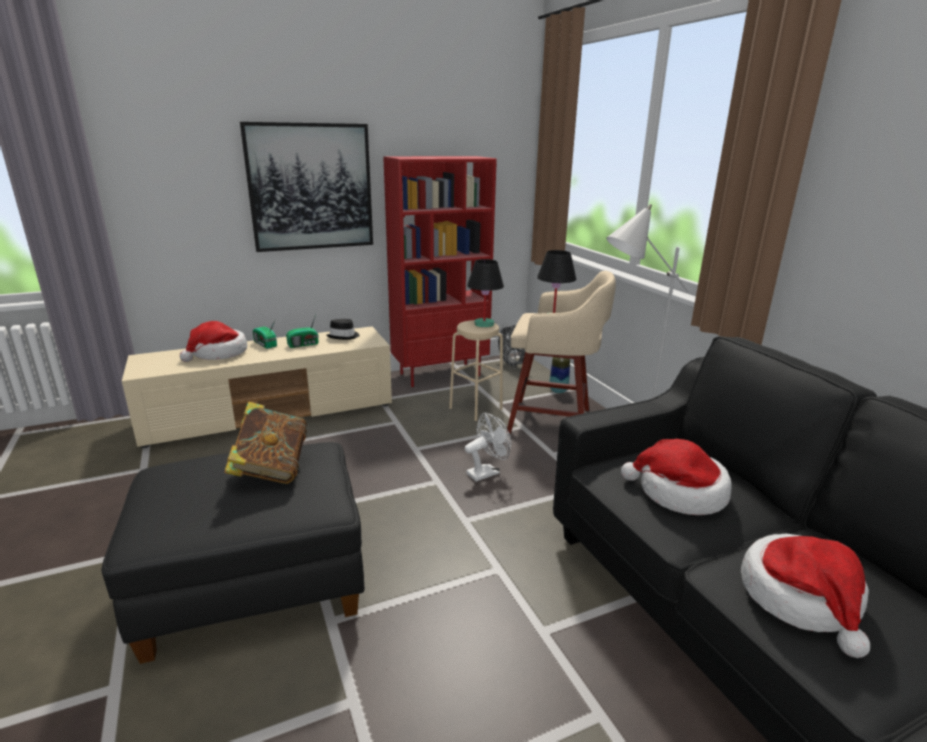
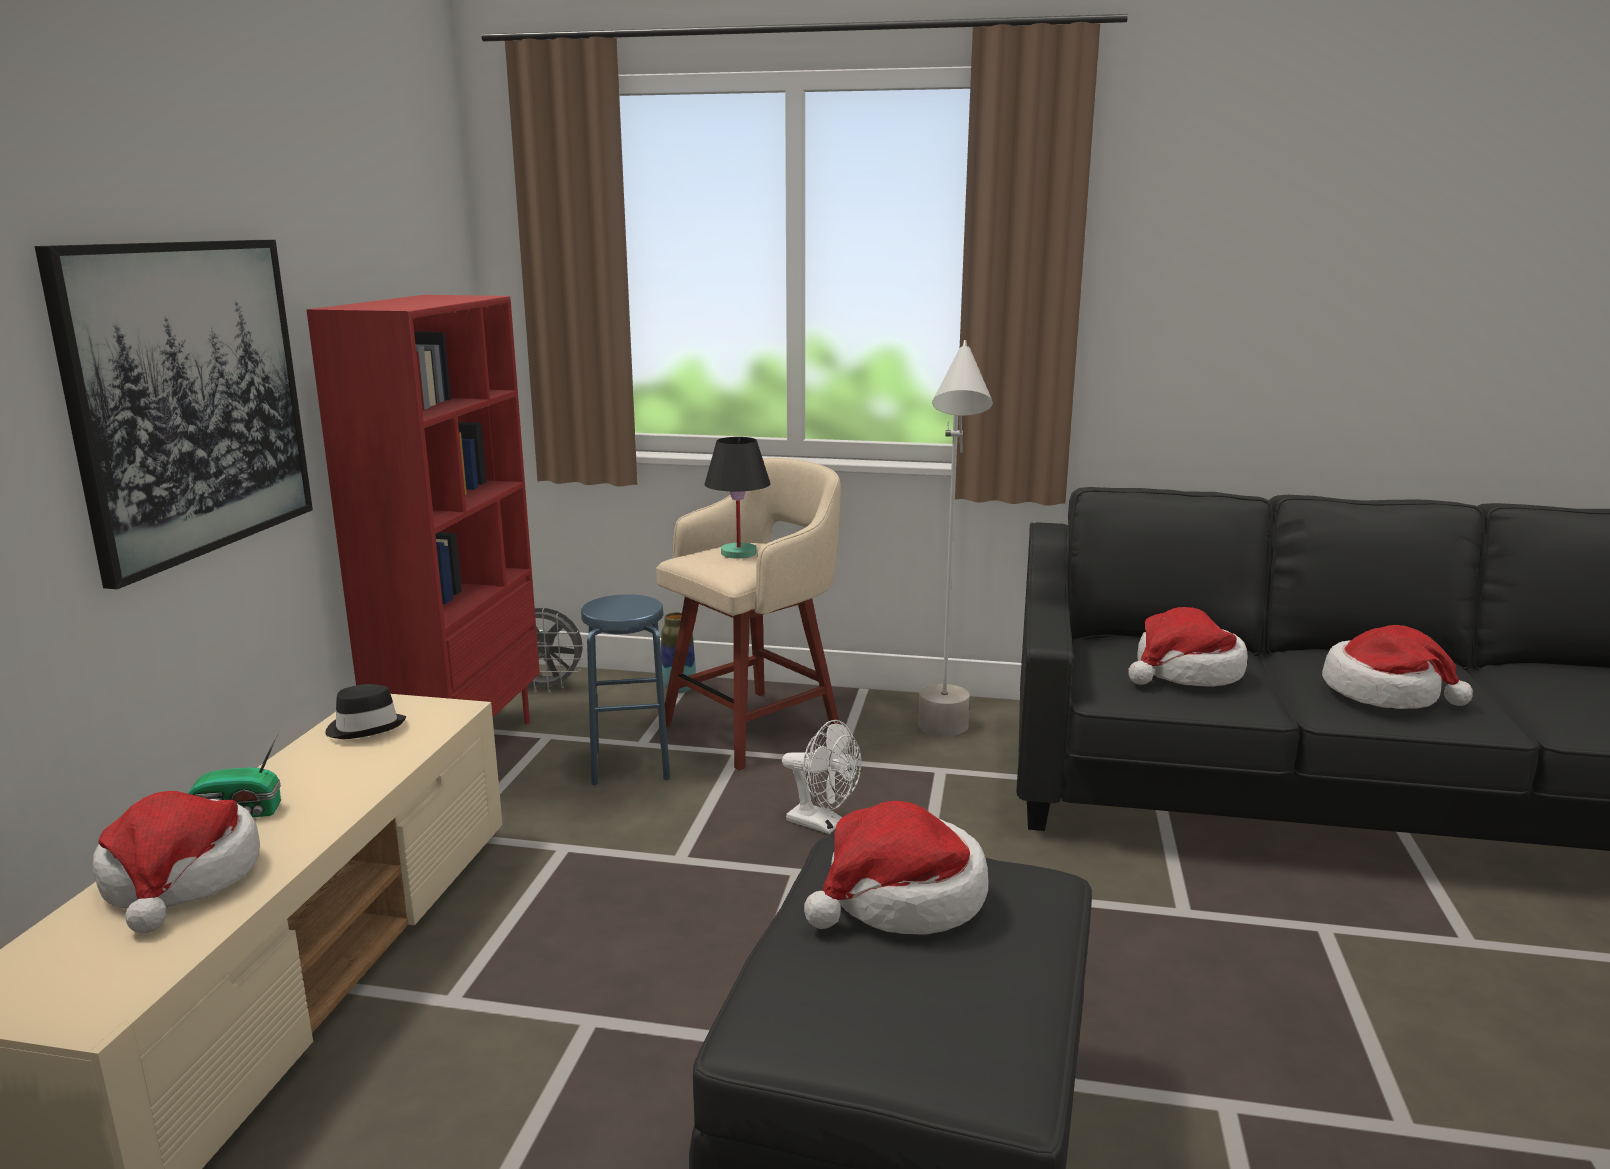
camera: 55 degrees left, 5 degrees down
(271, 470) = (902, 898): book -> hat
(304, 344) = (330, 773): radio -> none
(476, 408) = (630, 765): beige stool -> blue stool
(484, 324) = (622, 600): black table lamp -> none
(487, 472) = (823, 824): white fan -> white fan turned 120 degrees clockwise

